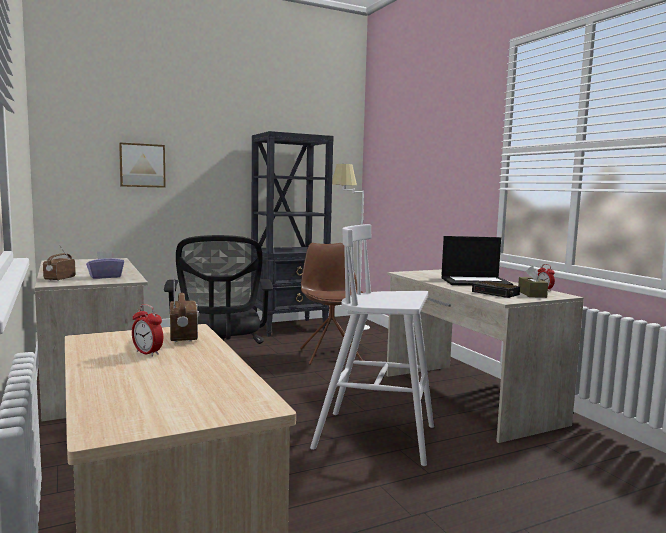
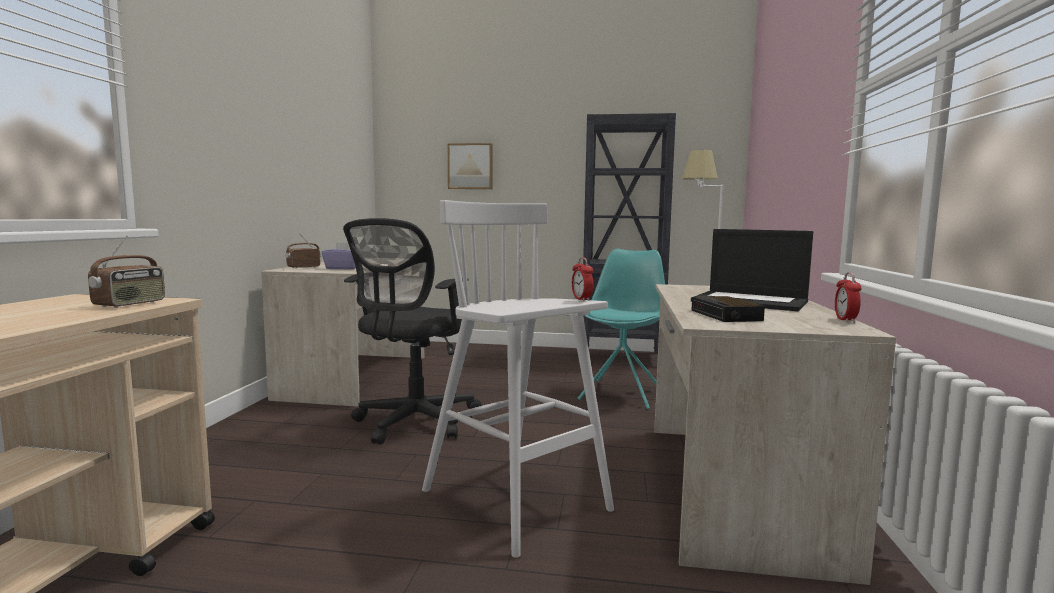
camera: 35 degrees right, 0 degrees up
(147, 353) = (40, 310): alarm clock -> alarm clock (581, 299)
(330, 355) = (621, 394): brown chair -> turquoise chair
(532, 294) = (793, 322): brown tissue box -> none

